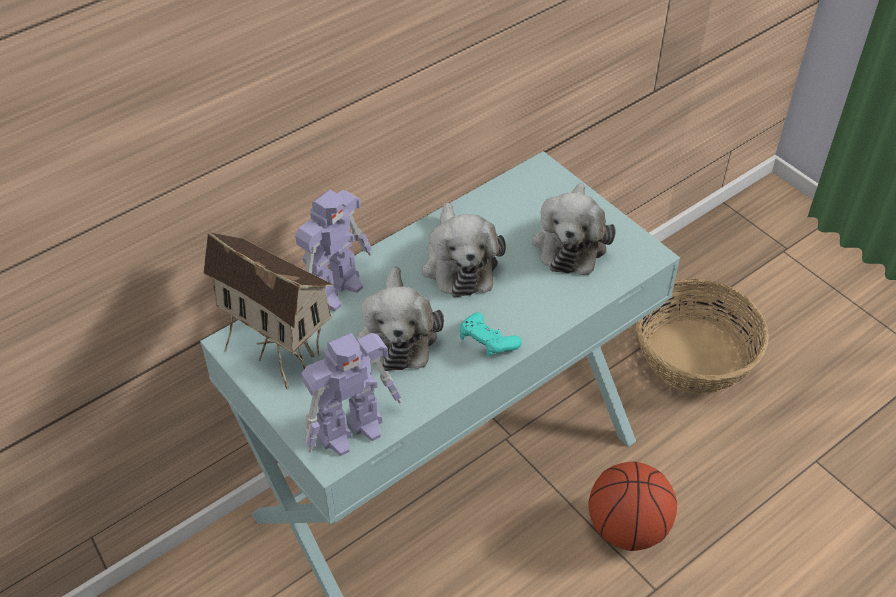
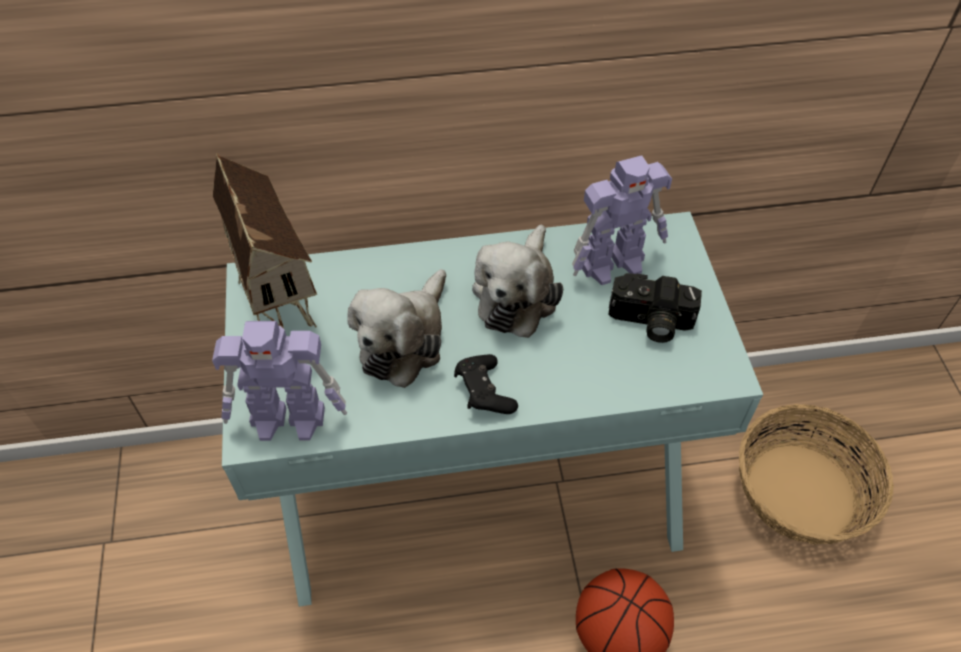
camera: 30 degrees right, 5 degrees up
(336, 289) = (381, 267): toy robot -> toy robot (614, 263)
(487, 343) = (484, 392): turquoise game controller -> black game controller
(570, 242) = (650, 322): plush toy -> camera

